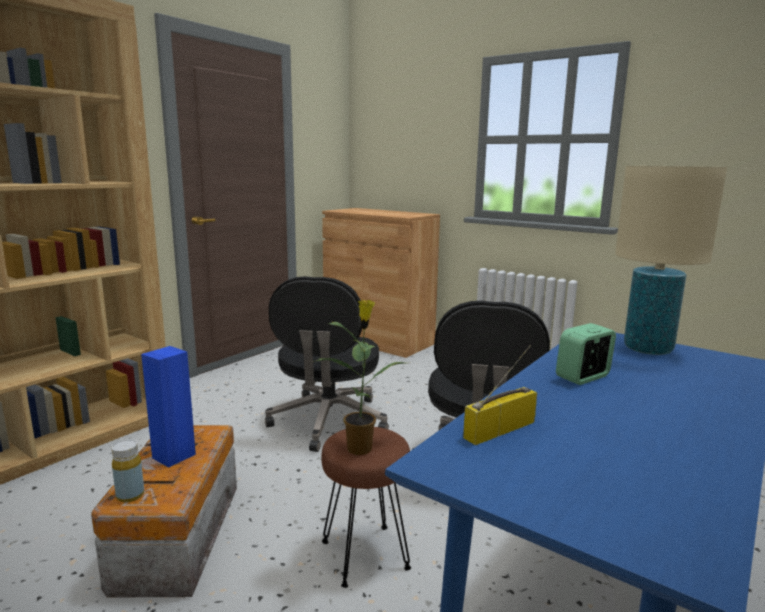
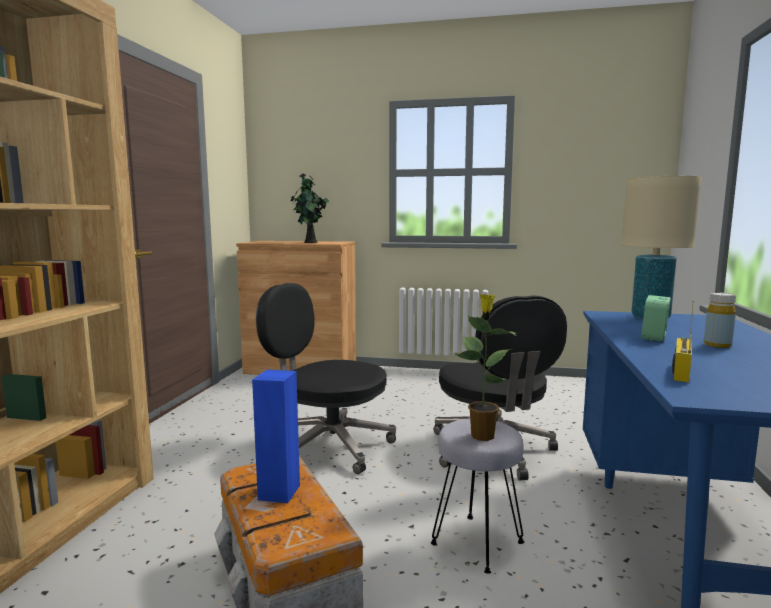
camera: 25 degrees left, 5 degrees down
(130, 495) = (282, 537): yellow bottle -> yellow bottle (717, 345)
(328, 422) = (328, 446): black office chair -> black office chair turned 135 degrees clockwise
(365, 554) = (476, 542): brown stool -> grey stool
(389, 213) = (310, 242): none -> potted plant

